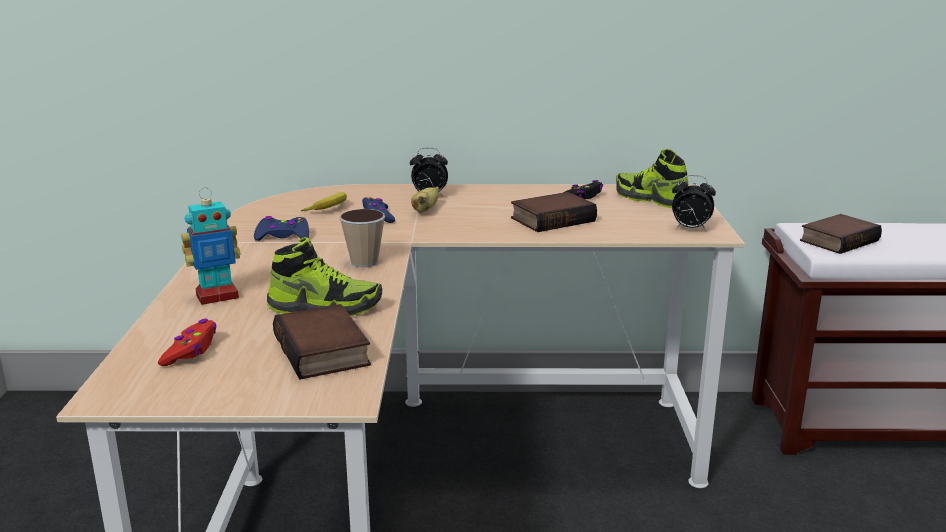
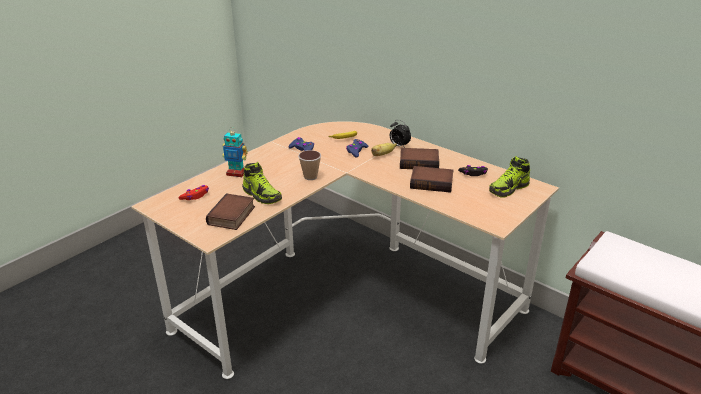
camera: 40 degrees right, 10 degrees up
(651, 199) = (508, 189): shoe -> shoe turned 120 degrees counterclockwise
(690, 229) = (491, 217): alarm clock -> none
(838, 240) = (621, 258): book -> book (419, 162)

